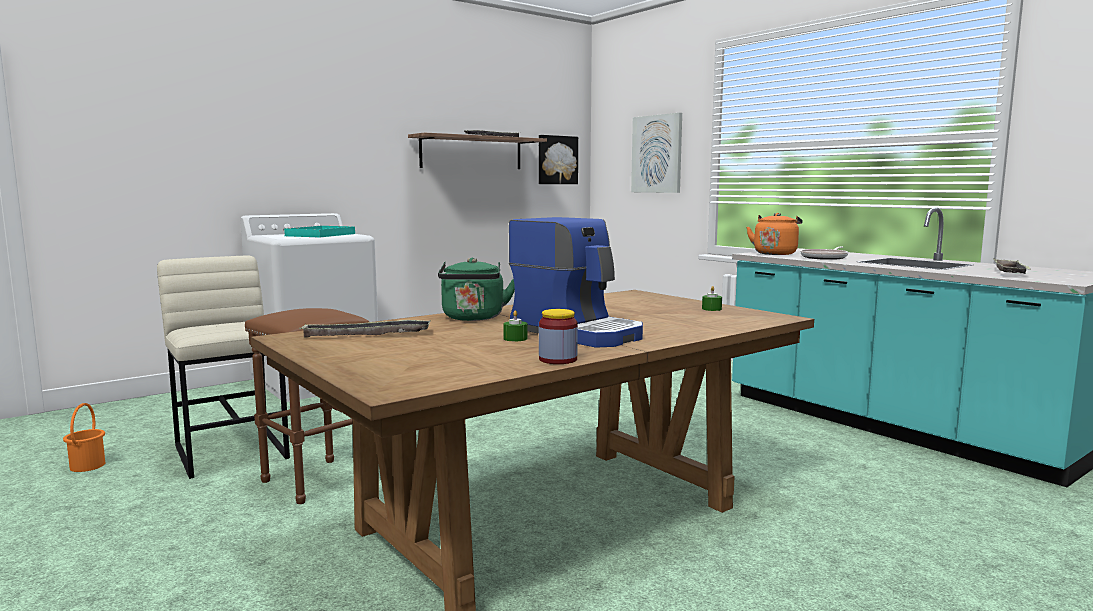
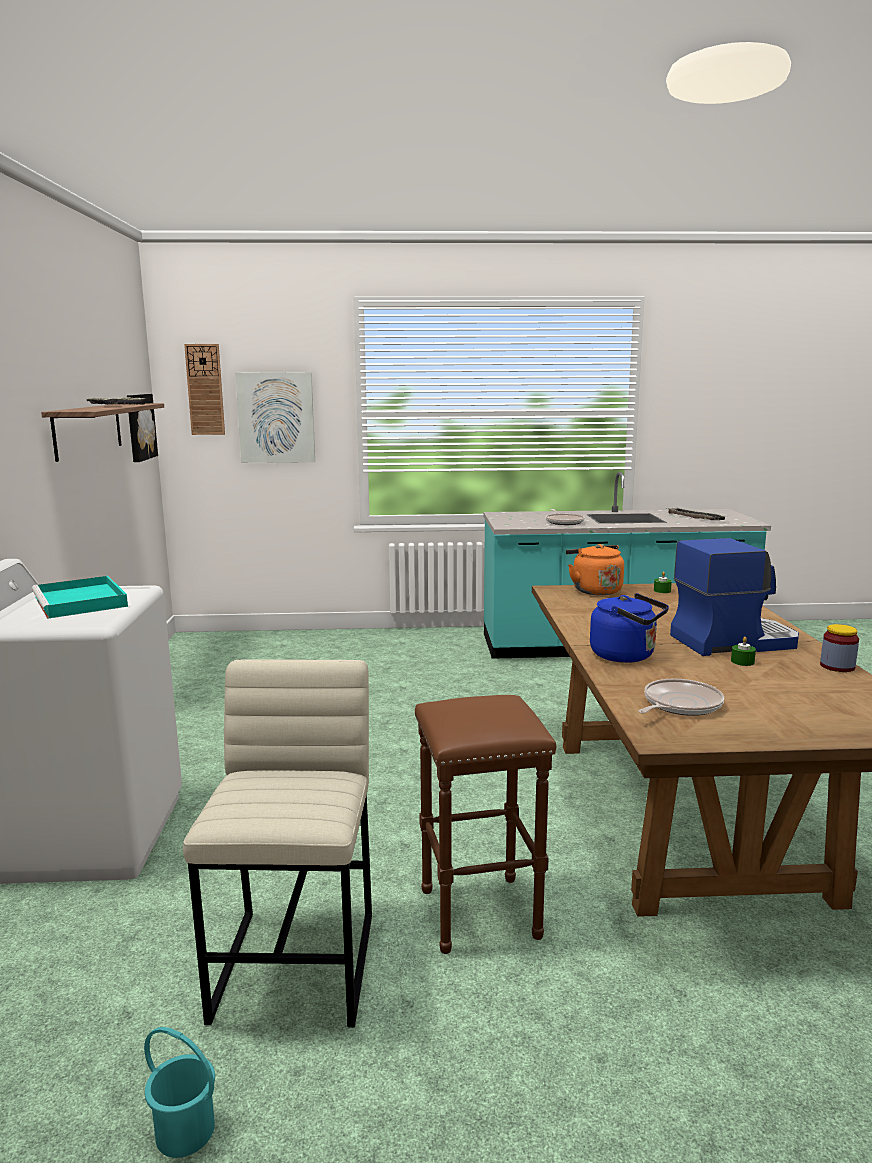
camera: 55 degrees left, 5 degrees up
(87, 466) = (185, 1132): orange bucket -> turquoise bucket
(230, 451) = (296, 961): beige chair -> beige chair turned 90 degrees clockwise
(366, 335) = (679, 705): tray -> frying pan
(473, 318) = (626, 656): green kettle -> blue kettle
(617, 133) = (205, 389): none -> wall clock
(775, 253) = (516, 523): orange kettle -> orange kettle (594, 590)

